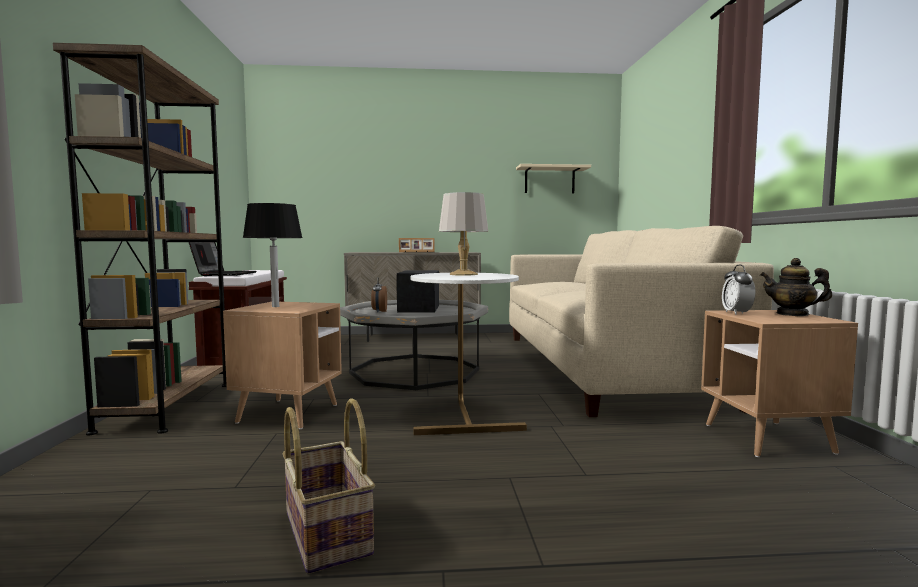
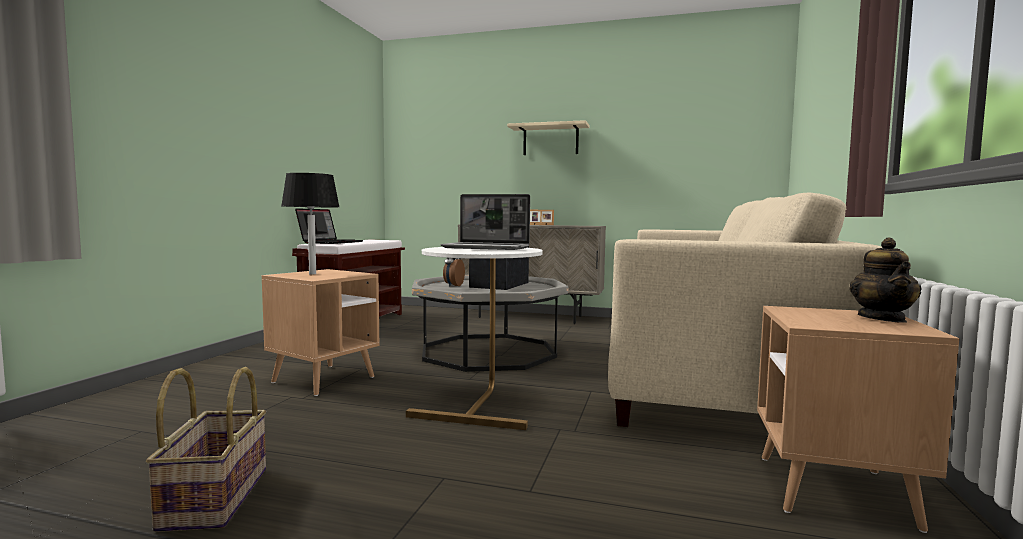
camera: 20 degrees right, 0 degrees up
(168, 406) = (241, 360): brown bookcase -> none
(464, 274) = (487, 248): grey table lamp -> laptop
(549, 180) = (697, 141): beige shelf -> beige shelf (550, 140)
(737, 313) = (796, 312): alarm clock -> none
(792, 314) = (882, 319): teapot -> teapot turned 120 degrees counterclockwise

